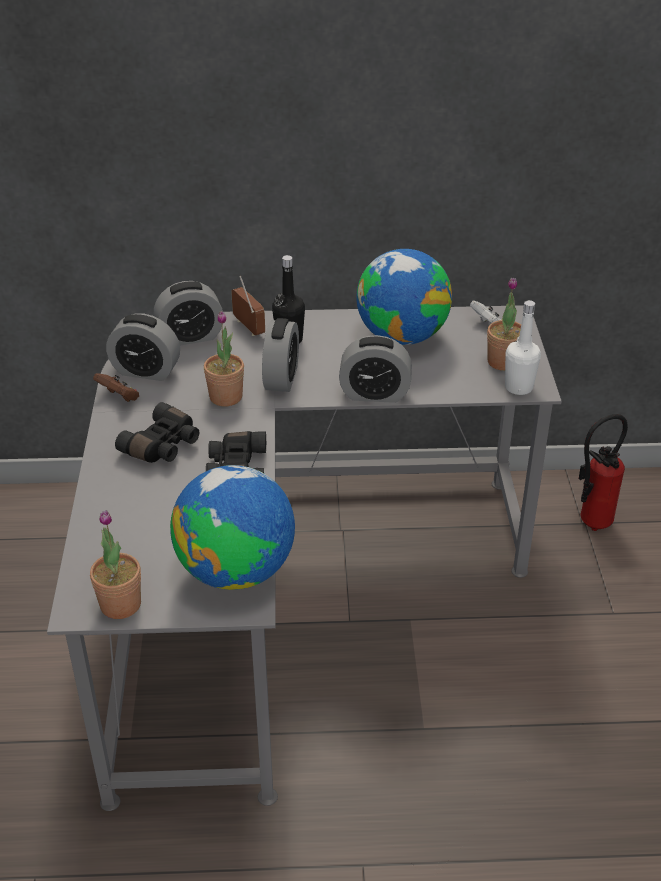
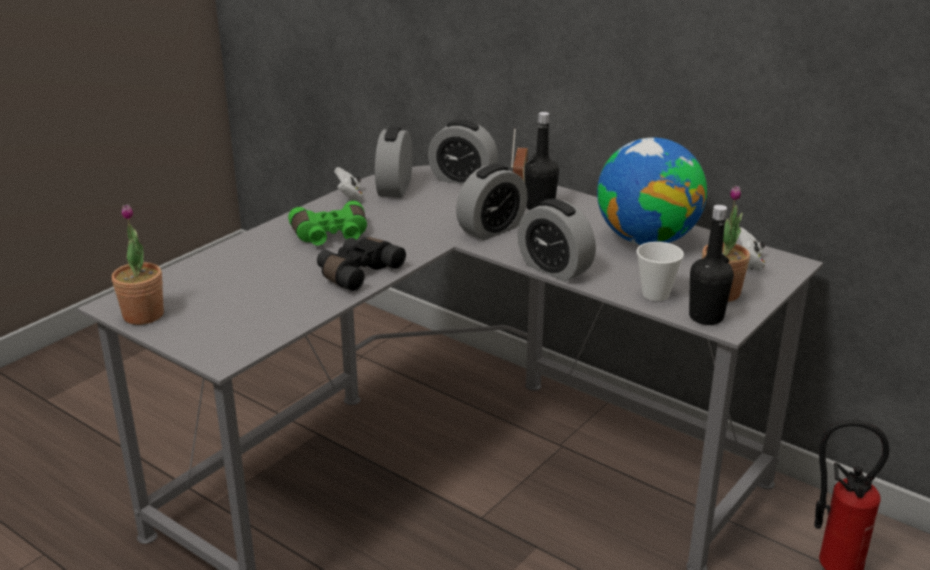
camera: 40 degrees right, 10 degrees down
(119, 398) = (349, 197): brown game controller -> white game controller
(146, 371) = (395, 188): alarm clock -> alarm clock turned 45 degrees clockwise
(163, 446) = (331, 236): black binoculars -> green binoculars
(226, 397) = (427, 225): potted plant -> none
(236, 571) = (250, 333): globe -> none
(466, 383) = (655, 294): none -> cup
(518, 387) = (706, 317): white bottle -> black bottle

